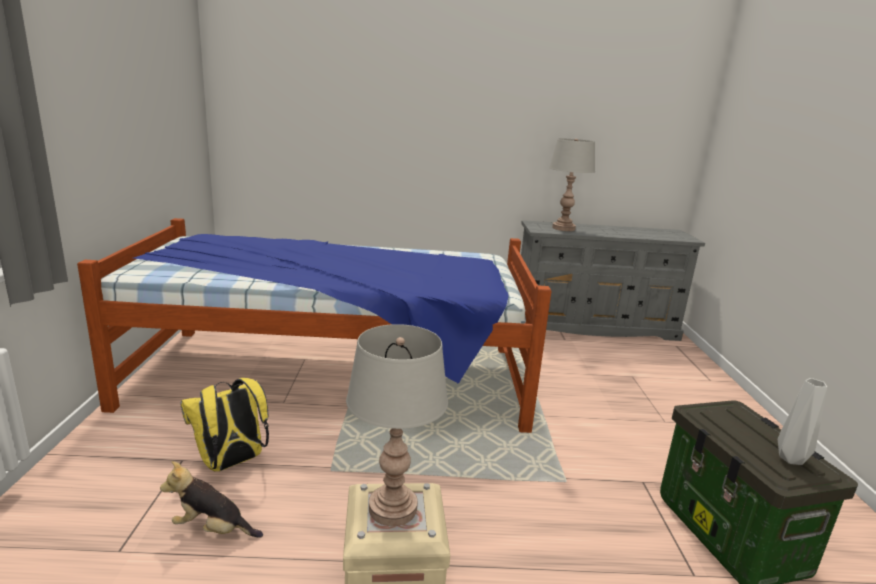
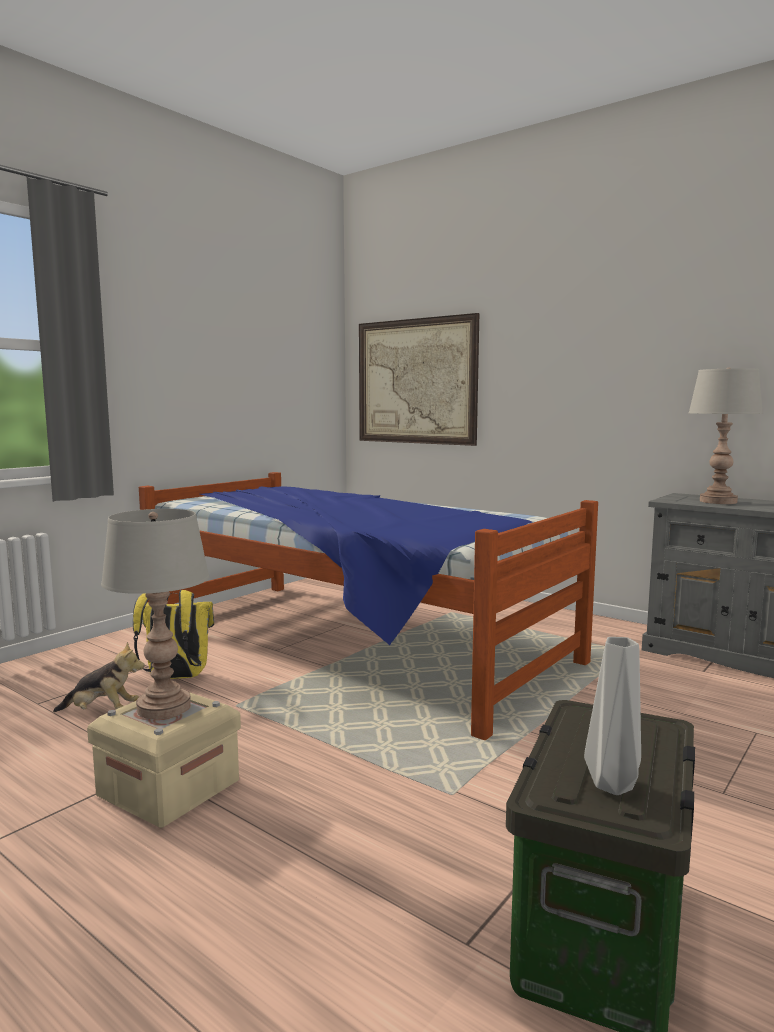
camera: 40 degrees right, 10 degrees down
(213, 529) = (101, 712): plush toy -> plush toy turned 135 degrees clockwise
(295, 122) = (415, 381): none -> picture

